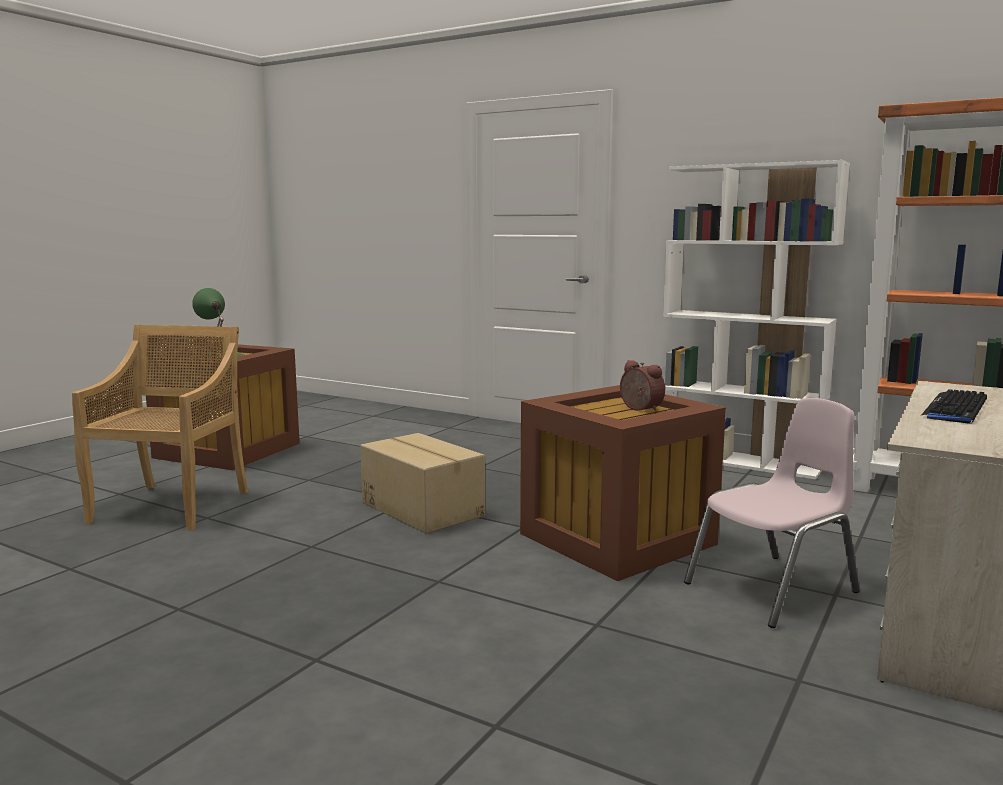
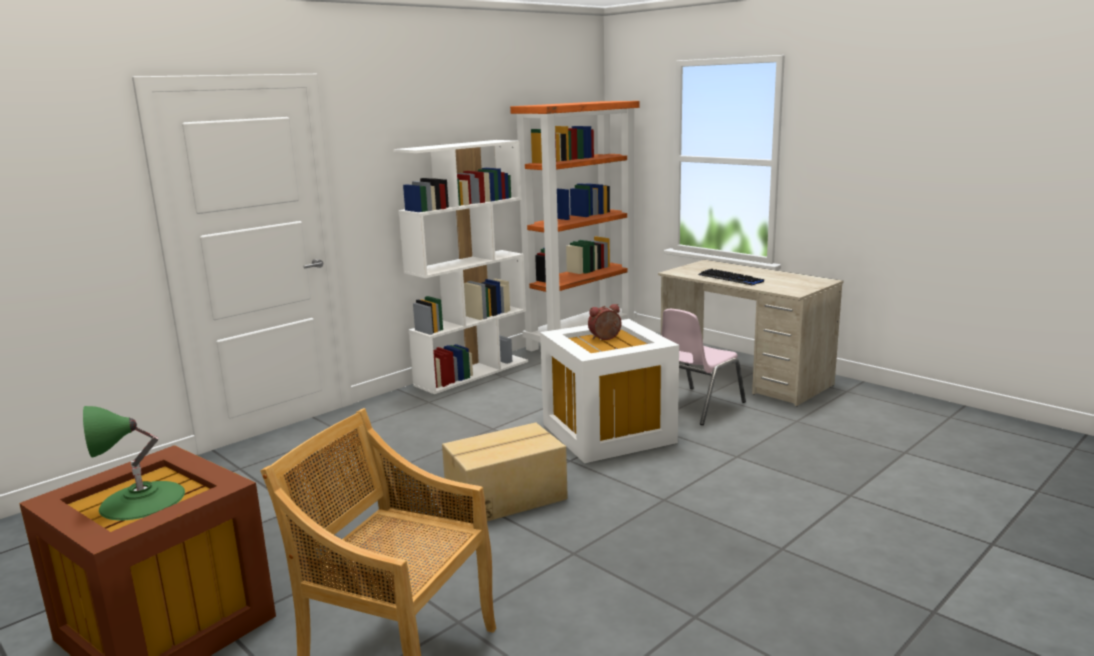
camera: 75 degrees left, 5 degrees up
(614, 539) = (607, 434): brown storage box -> white storage box
(773, 589) = (696, 406): pink chair -> pink chair turned 120 degrees counterclockwise

